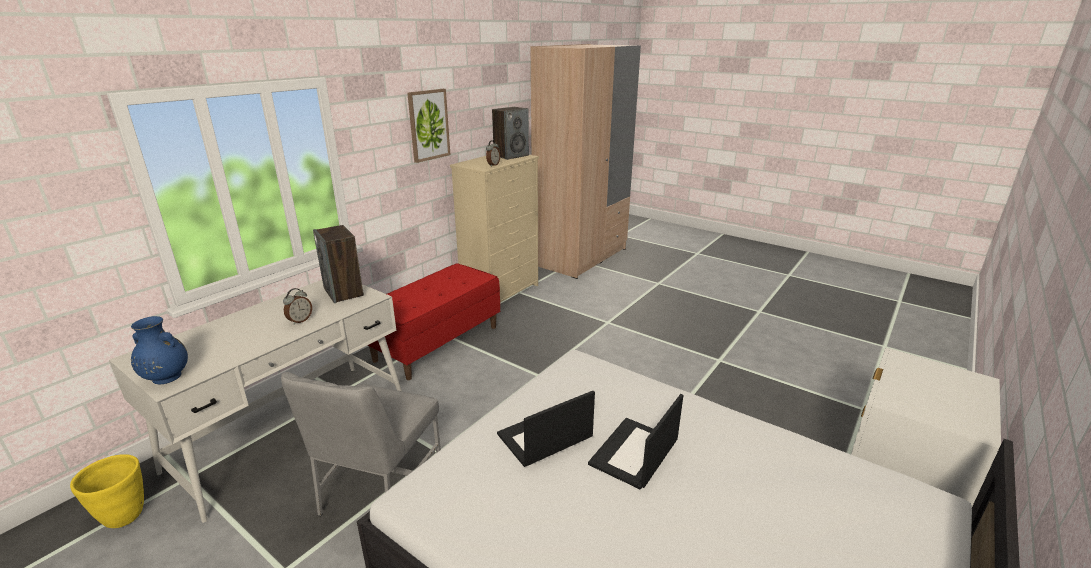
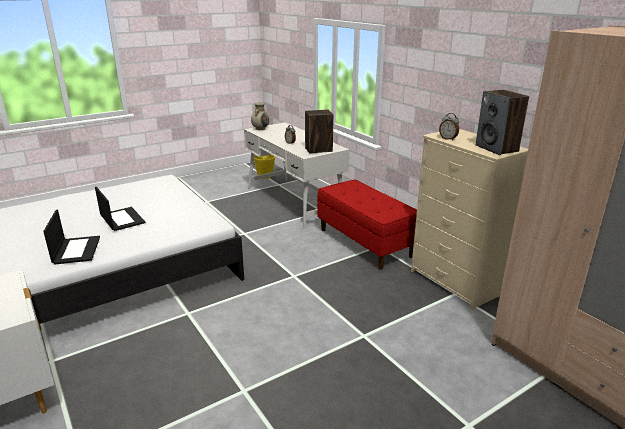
camera: 110 degrees right, 0 degrees up
(166, 377) = (260, 128): blue vase -> beige vase
(379, 489) = (231, 218): grey chair -> none
(428, 125) = (447, 83): picture -> none
(544, 437) = (161, 203): laptop -> laptop (76, 250)

